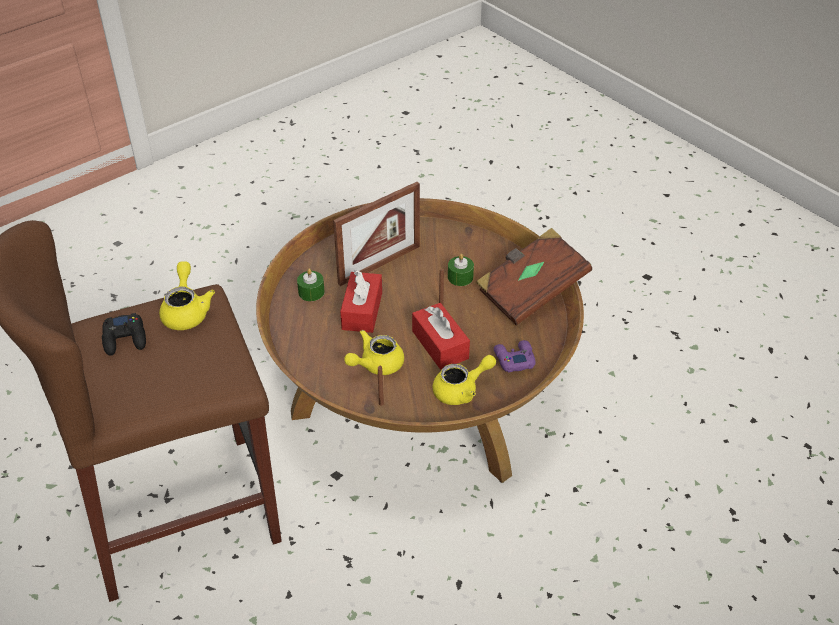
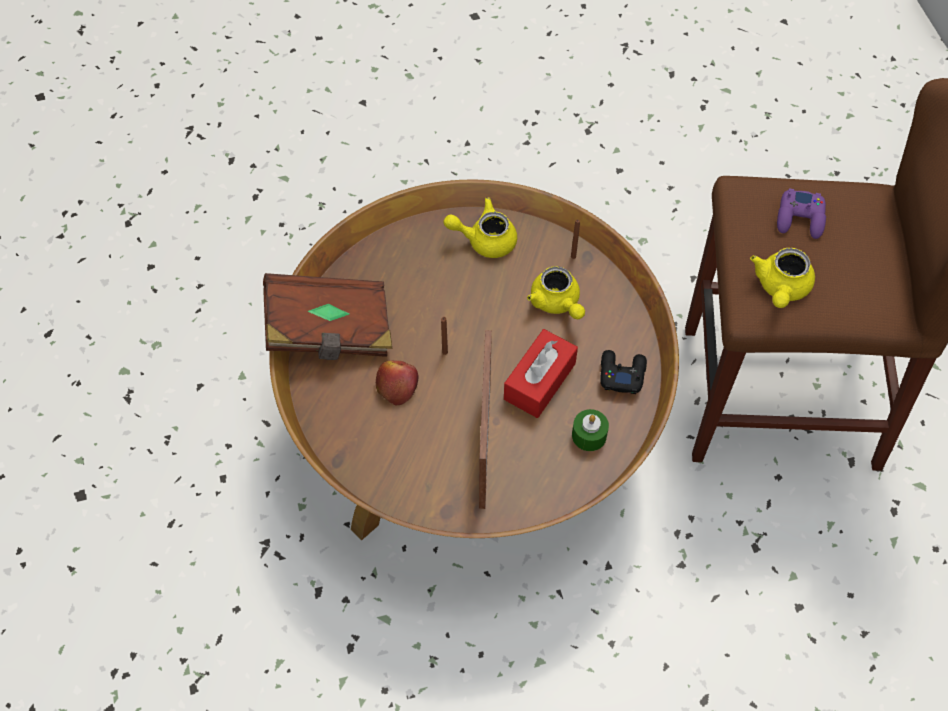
camera: 155 degrees left, 15 degrees up
(125, 338) = (855, 275): black game controller -> black game controller (621, 373)
(376, 364) = (557, 303): yellow teapot -> yellow teapot turned 75 degrees clockwise
(379, 265) = (484, 446): picture frame -> picture frame turned 75 degrees counterclockwise
(440, 345) = (475, 301): red tissue box -> none
(460, 277) = (397, 385): green candle -> apple
(514, 359) = (410, 252): purple game controller -> purple game controller (800, 218)

